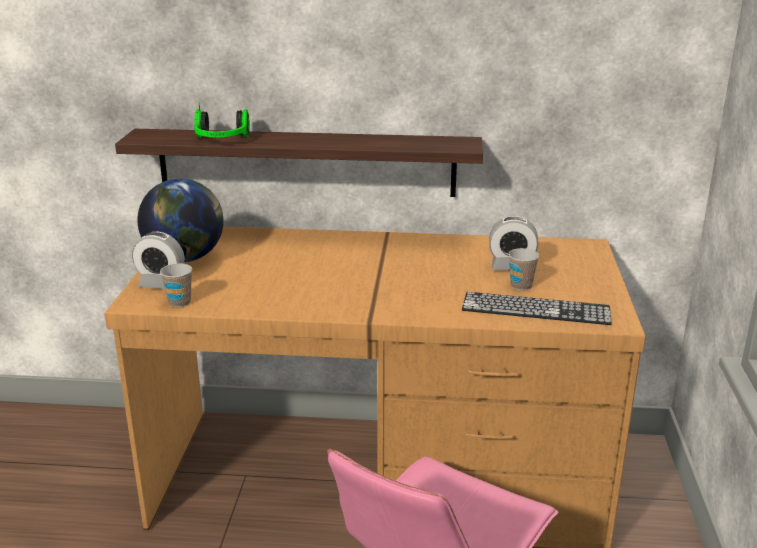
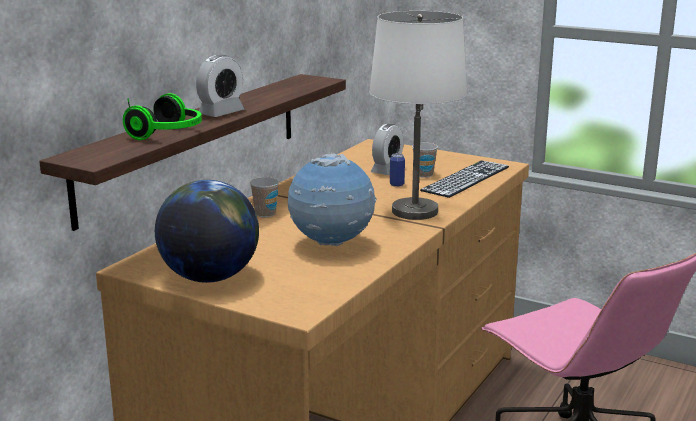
camera: 65 degrees left, 5 degrees down
(161, 284) = (268, 296): alarm clock -> alarm clock (221, 113)
(179, 302) = (324, 292): cup -> cup (265, 214)
(282, 284) = (331, 245): none -> globe
(402, 302) = (415, 211): none -> white table lamp
(473, 279) = (397, 184): none -> can

